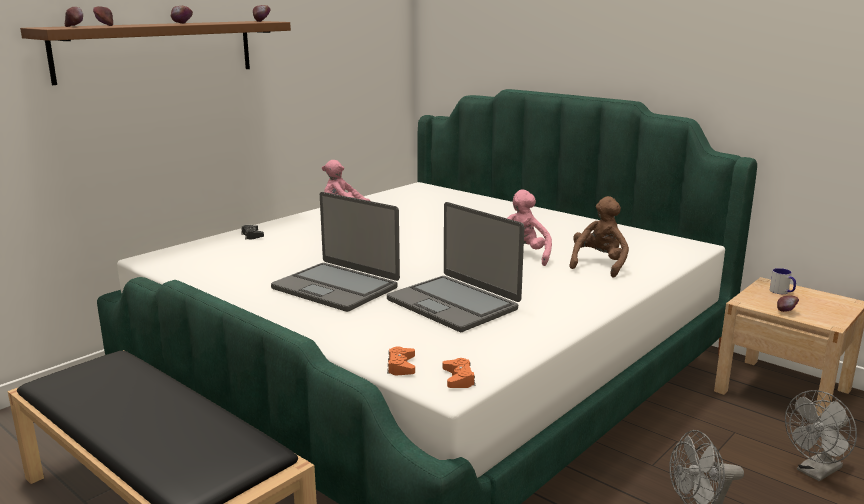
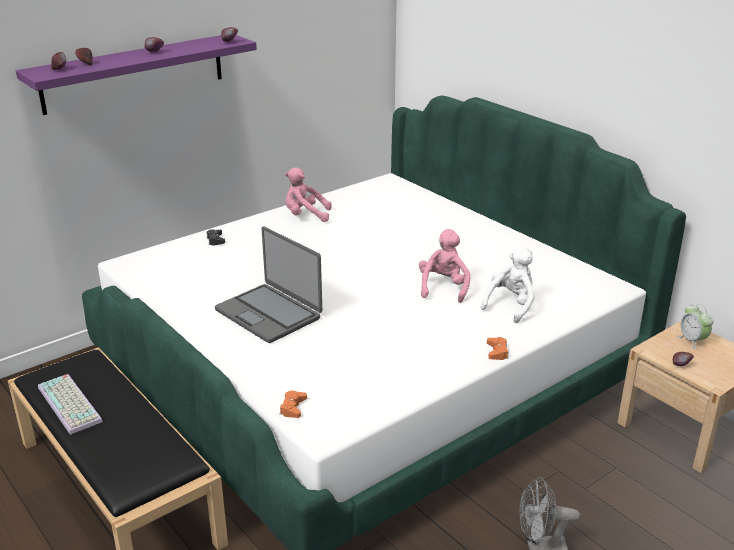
camera: 10 degrees right, 10 degrees up
(99, 404) = (71, 404): none -> keyboard
(157, 50) = (134, 73): brown shelf -> purple shelf
(453, 304) = (360, 343): laptop -> none
(458, 379) = (333, 425): orange game controller -> orange game controller (497, 352)
(599, 264) = (511, 305): brown plush toy -> white plush toy
(782, 292) = (692, 341): mug -> alarm clock
(815, 472) = (668, 516): grey fan -> none

